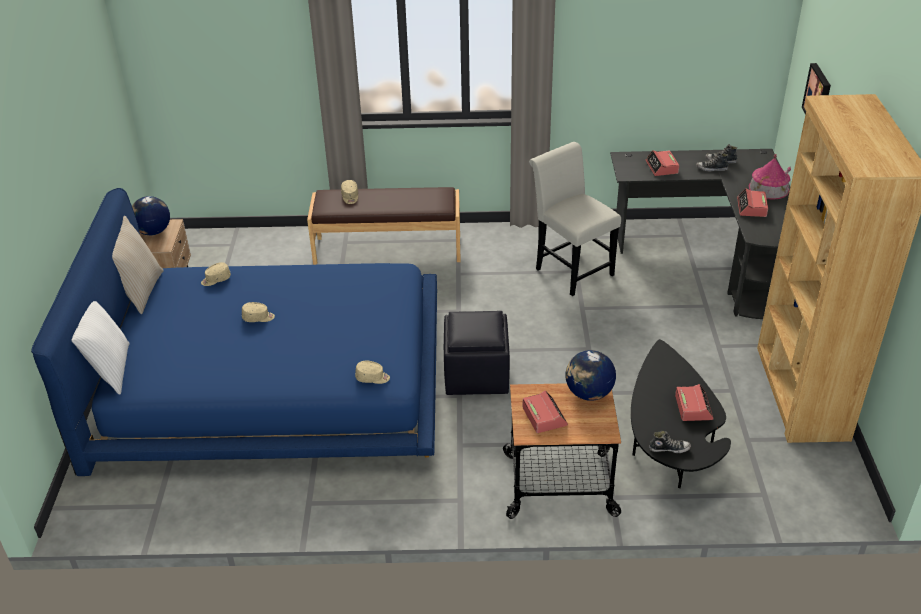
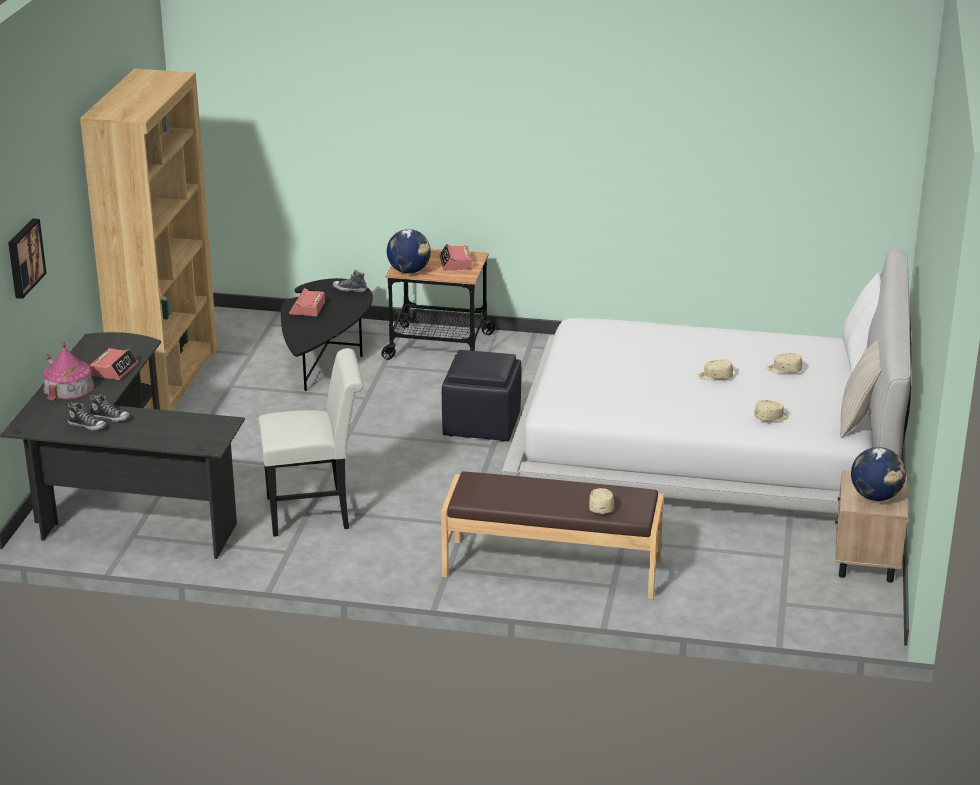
camera: 170 degrees left, 10 degrees down
(270, 379) = (708, 445): blue bed -> white bed
(372, 378) = (597, 323): beige cap -> beige cap (784, 370)
(570, 269) = (315, 512): white chair -> white chair turned 75 degrees counterclockwise
(662, 167) = (172, 426): alarm clock -> none

